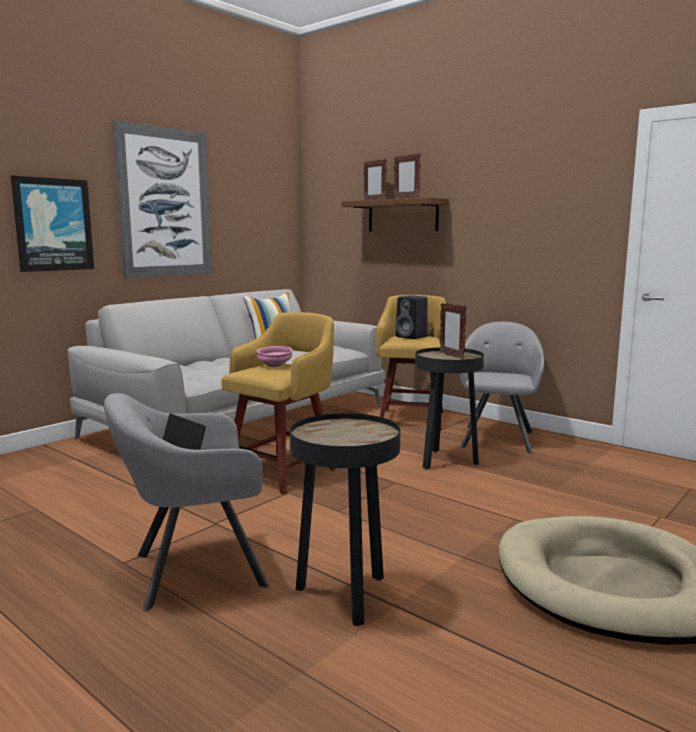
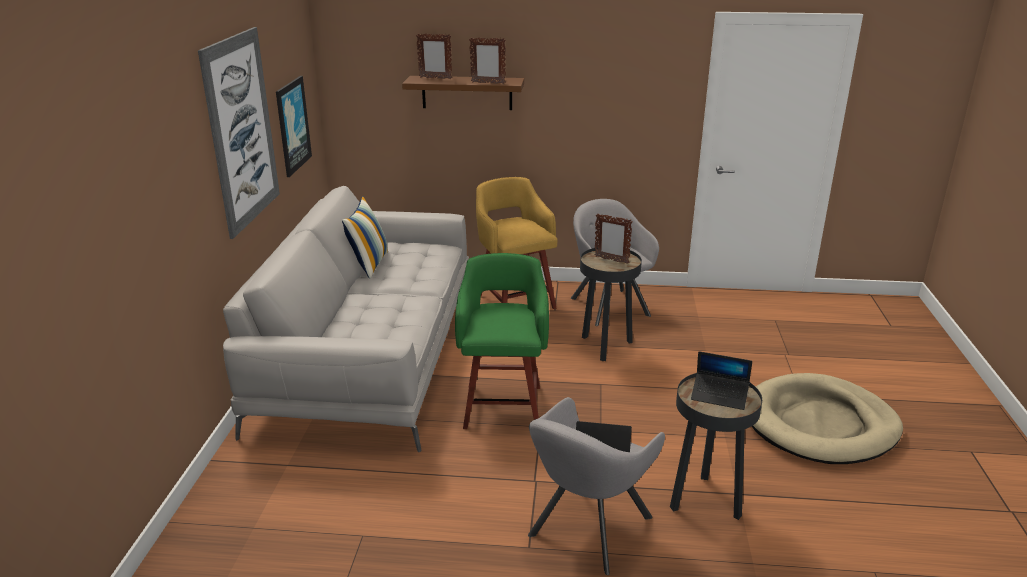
camera: 35 degrees left, 15 degrees up
(53, 224) = (180, 208): picture -> picture (292, 125)
(274, 366) = (495, 316): pink bowl -> none
(284, 471) = (503, 405): yellow stool -> green stool
(347, 433) = (719, 396): none -> laptop
(412, 337) = (517, 227): black speaker -> none

